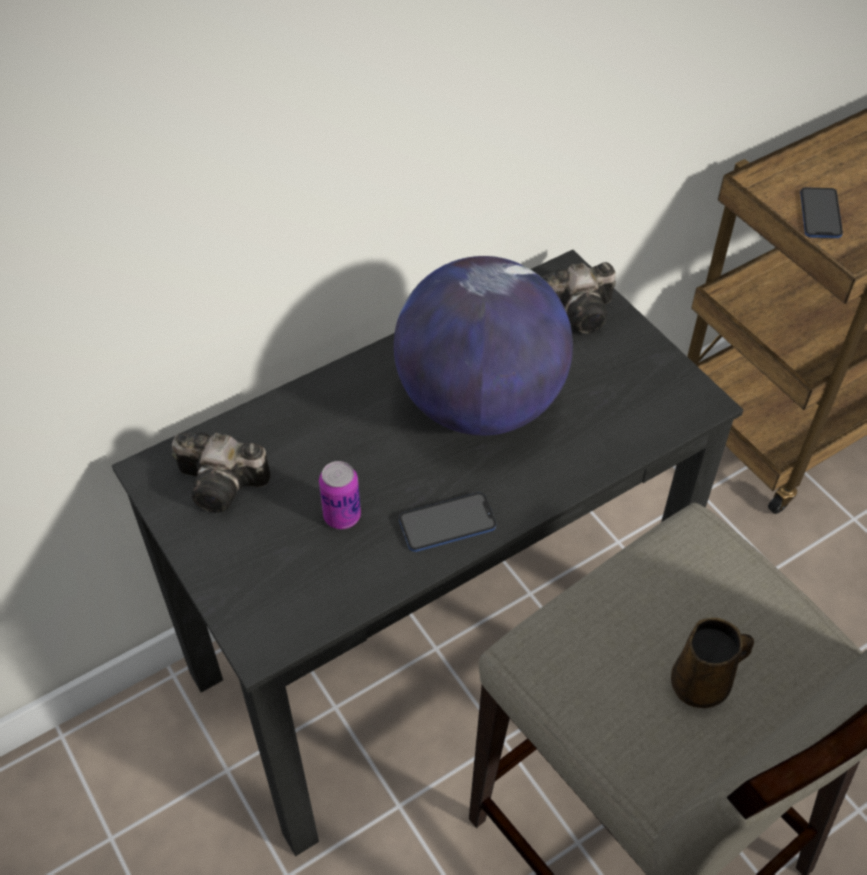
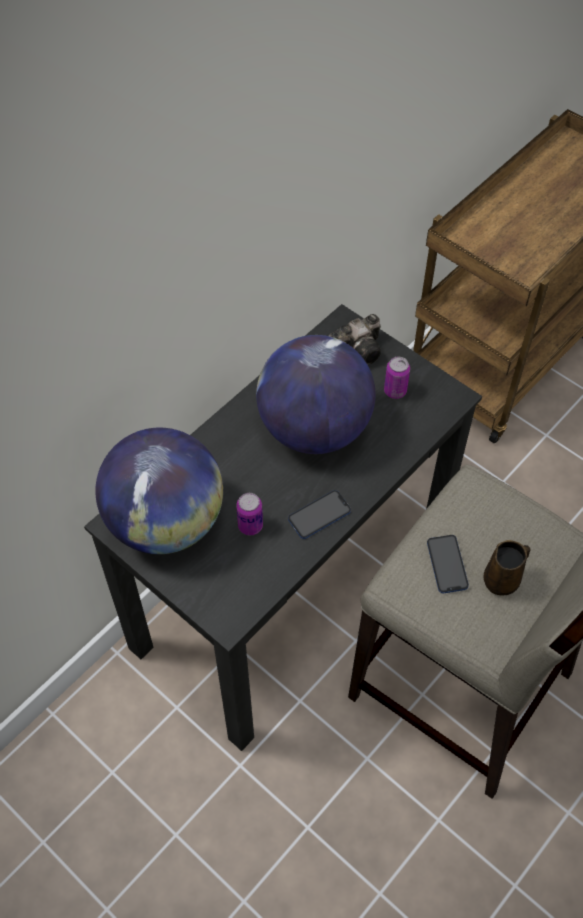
camera: 15 degrees left, 5 degrees up
(225, 484) = (166, 522): camera -> globe
(614, 376) = (395, 391): none -> can
(820, 214) = (495, 244): phone -> phone (447, 564)

